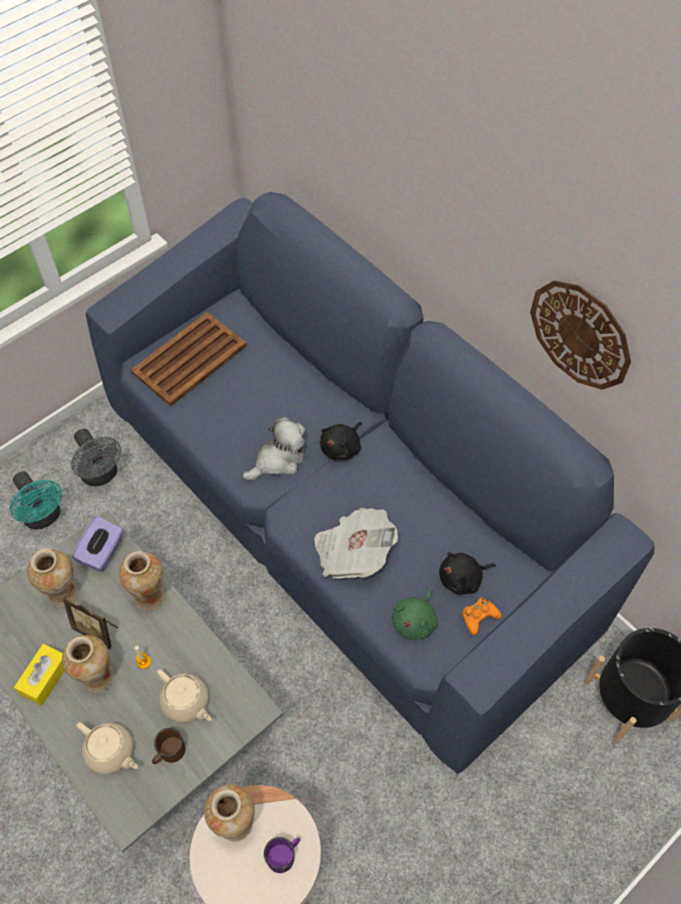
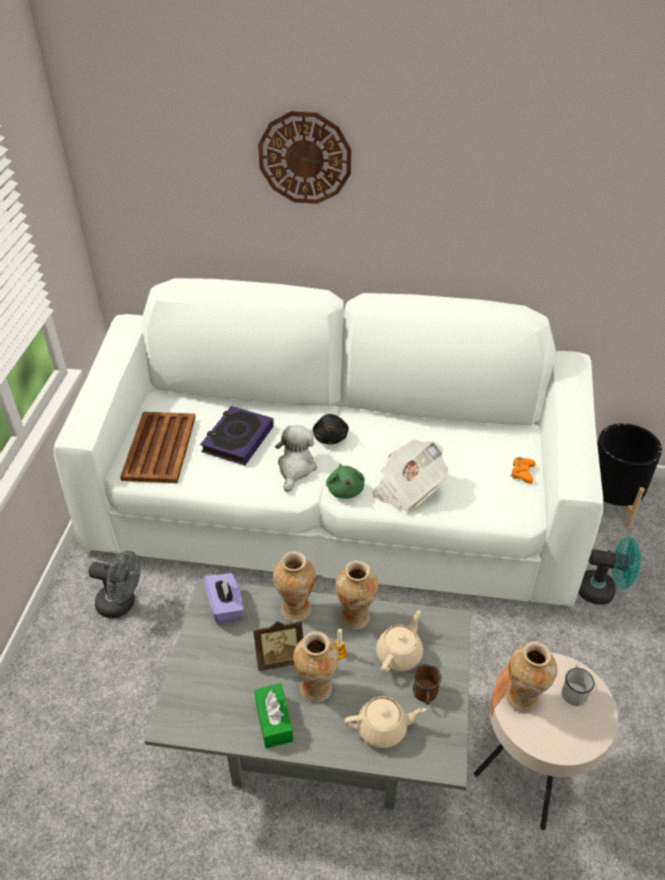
camera: 40 degrees left, 15 degrees down
(44, 517) = (100, 665): turquoise fan -> turquoise fan (602, 591)
(45, 678) = (274, 721): yellow tissue box -> green tissue box
(63, 594) = (224, 655): vase -> vase (355, 617)
(186, 702) = (399, 654): beige teapot -> beige teapot turned 60 degrees counterclockwise
(261, 394) = (237, 439): none -> book
(284, 855) = (574, 690): purple mug -> white mug
(341, 511) = (332, 512): blue sofa -> white sofa
(415, 621) = (489, 500): green plush toy -> green plush toy (345, 489)
(462, 579) = (488, 460): black plush toy -> none
(580, 334) = (487, 223): wall clock -> wall clock (305, 158)

